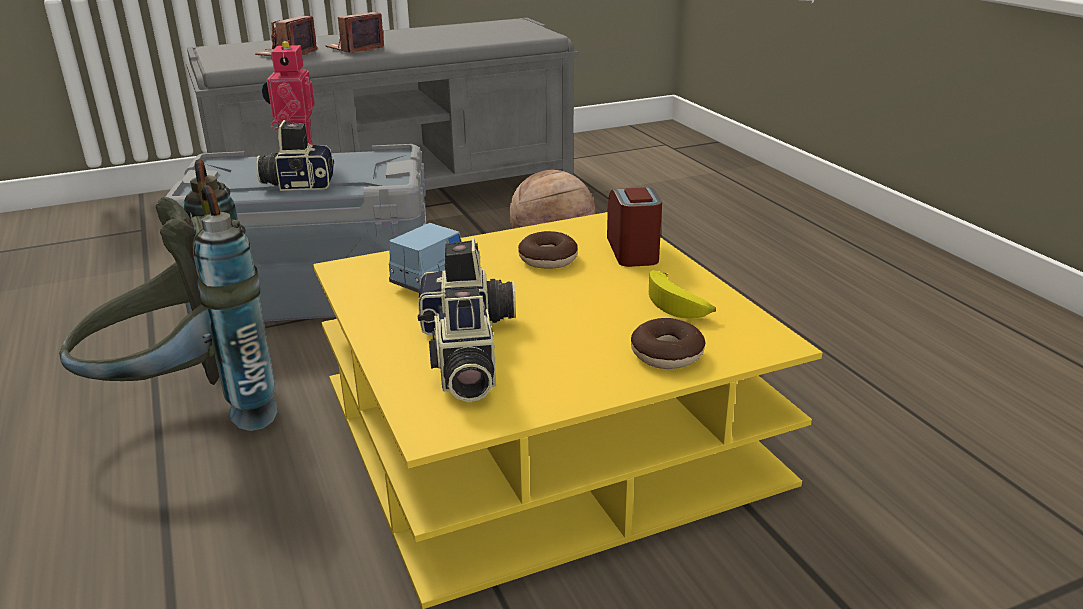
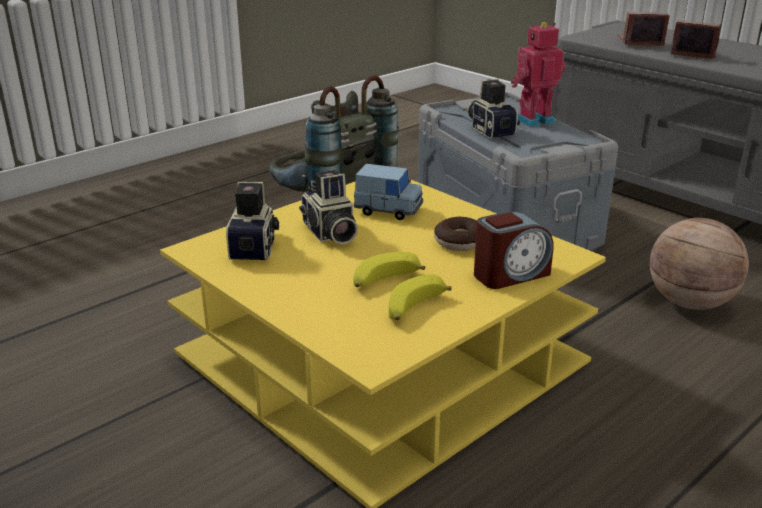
camera: 70 degrees right, 0 degrees up
(464, 378) = (256, 246): camera -> camera turned 120 degrees clockwise
(612, 311) = (384, 281): none -> banana
(667, 354) = (324, 313): donut -> none

